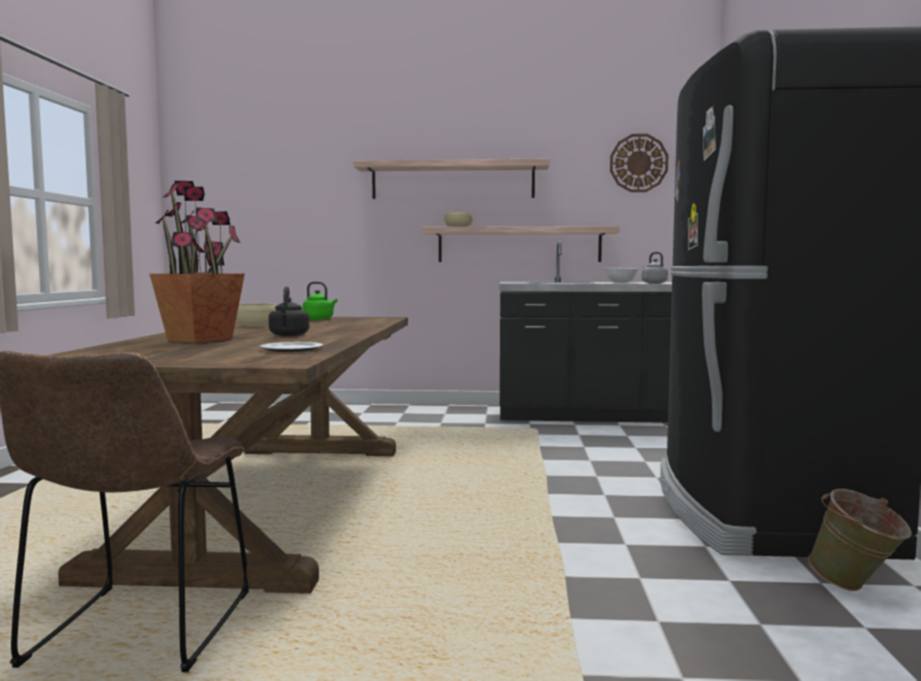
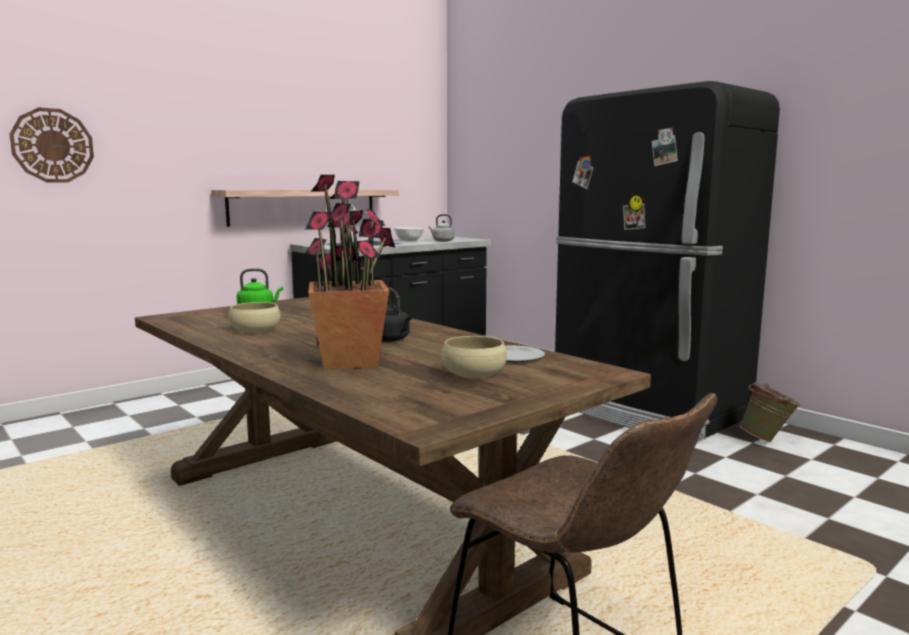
camera: 45 degrees left, 5 degrees up
(453, 181) = (236, 138): shelf -> none
(458, 227) = (253, 189): beige bowl -> beige bowl (474, 373)
(638, 163) = (396, 131): wall clock -> wall clock (52, 145)

